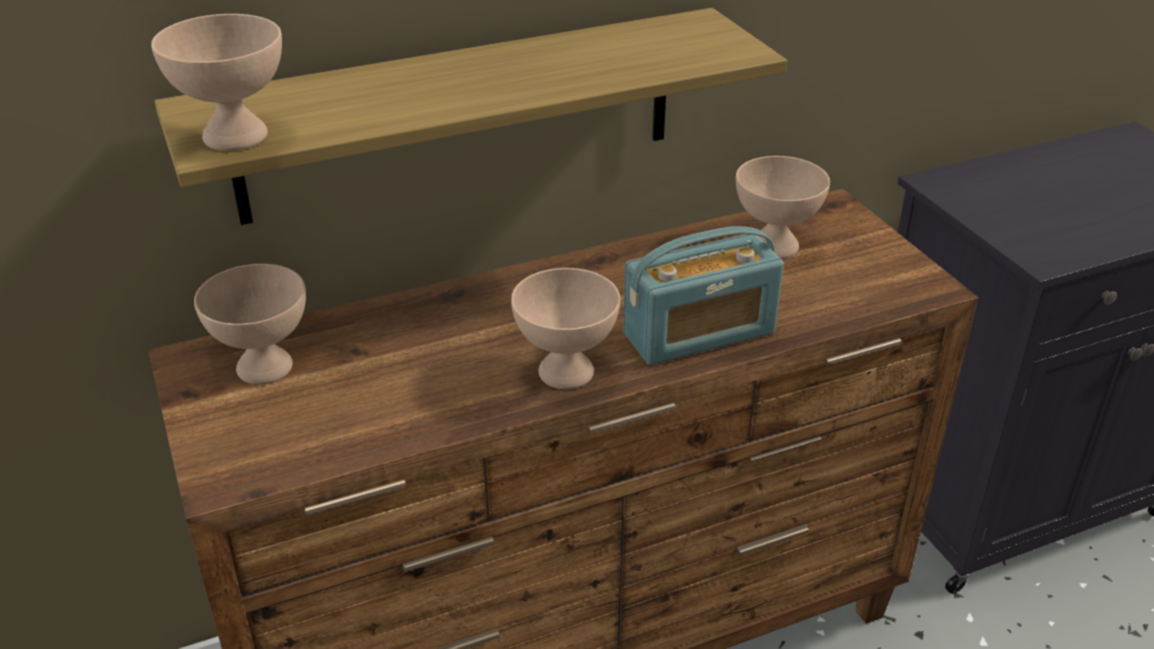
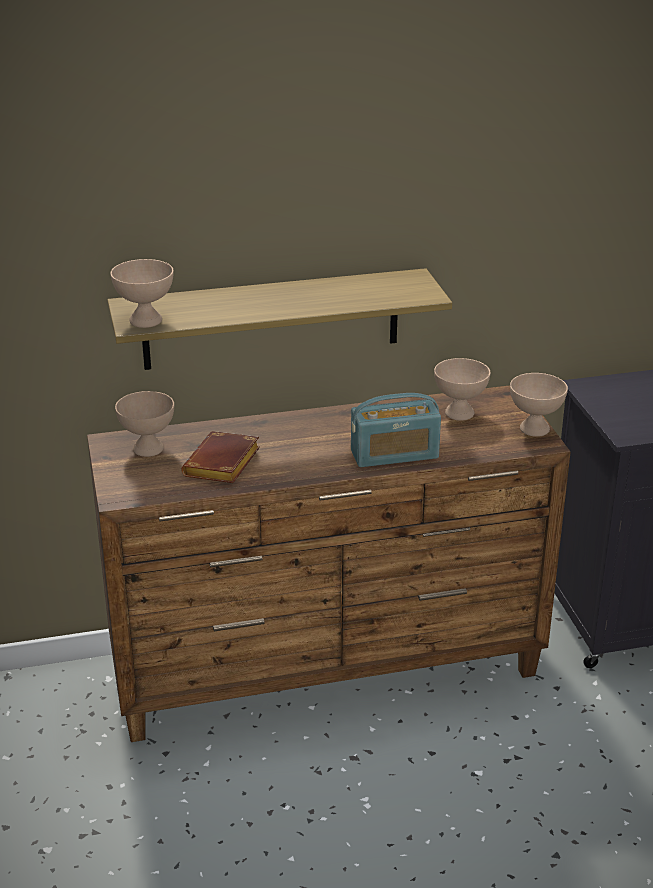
camera: 10 degrees right, 5 degrees down
(407, 387) = (223, 465): none -> brown book
(566, 373) = (312, 467): beige bowl -> beige bowl (534, 429)

